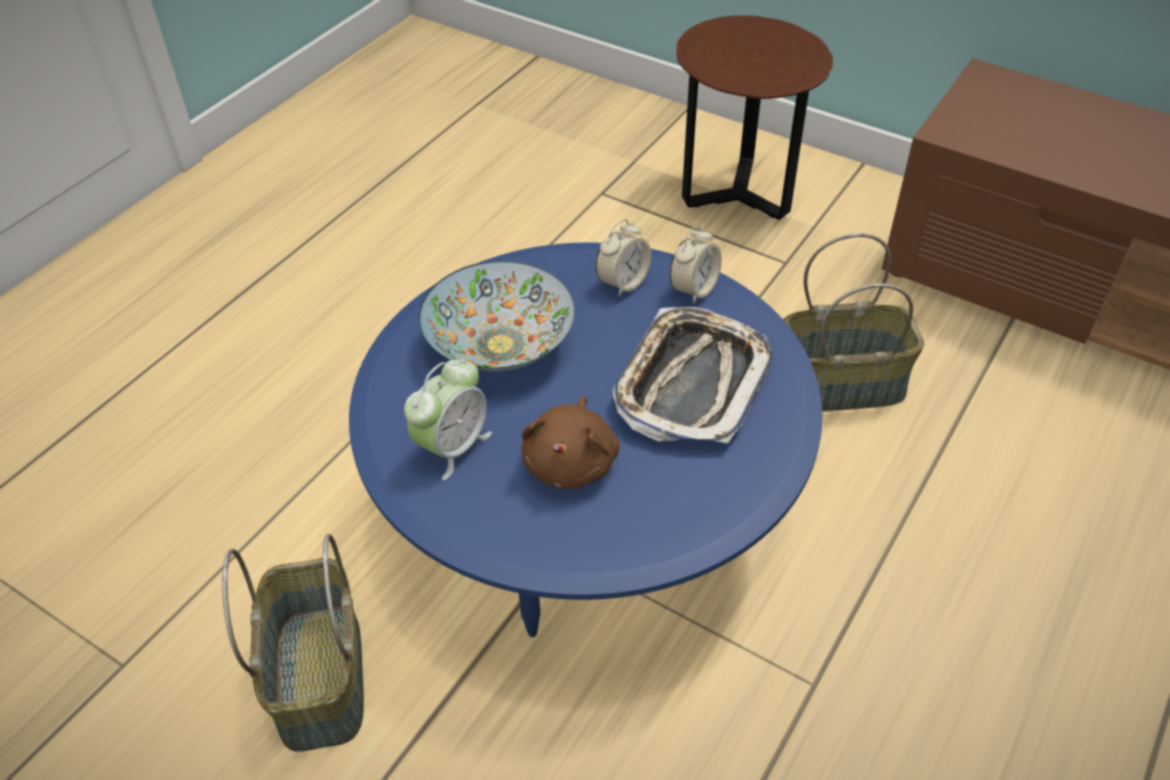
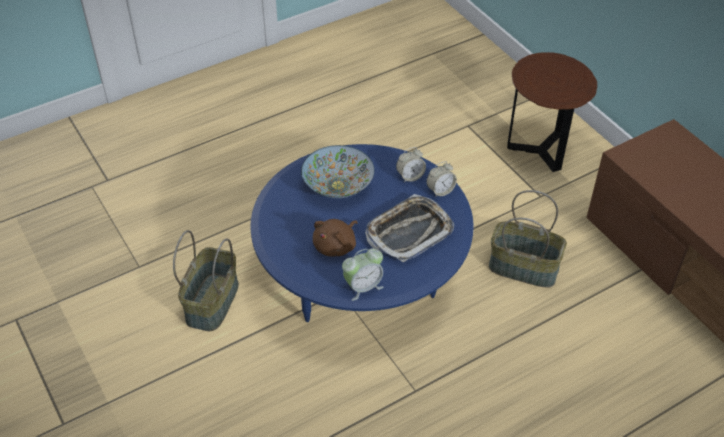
camera: 25 degrees right, 0 degrees up
(452, 447) = (292, 221): alarm clock -> alarm clock (363, 287)

